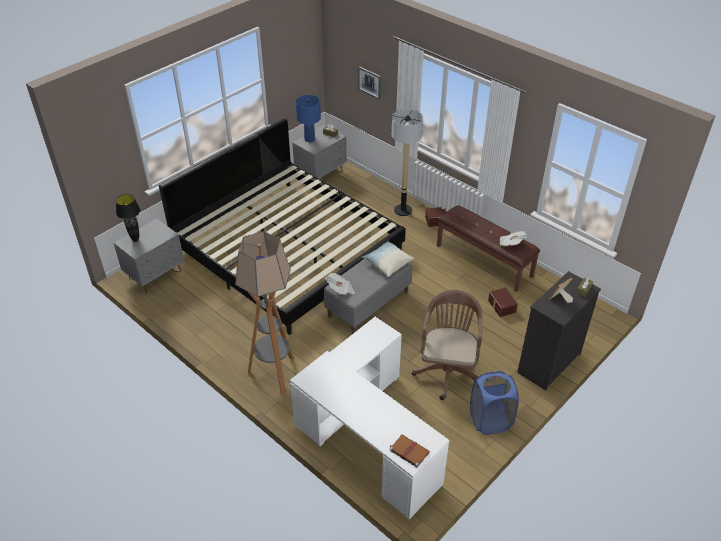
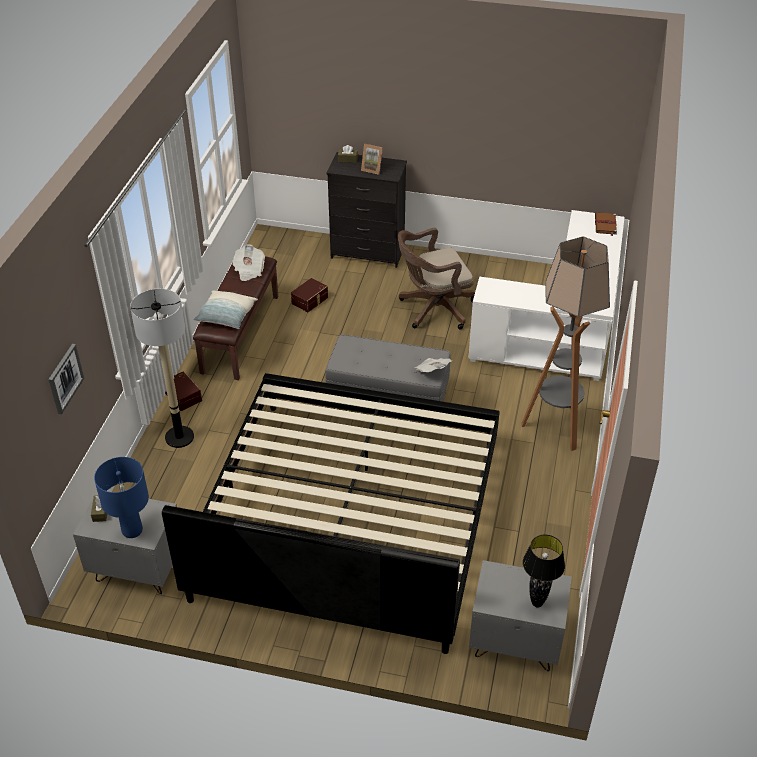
camera: 120 degrees left, 0 degrees up
(387, 263) = (356, 352): pillow -> pillow (226, 317)
(490, 420) = (469, 268): blue laundry basket -> none

